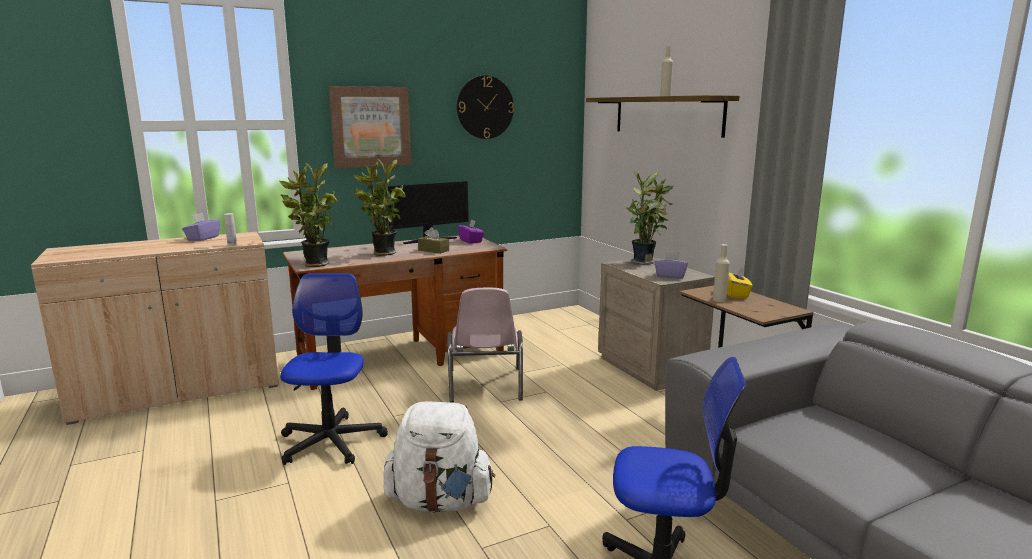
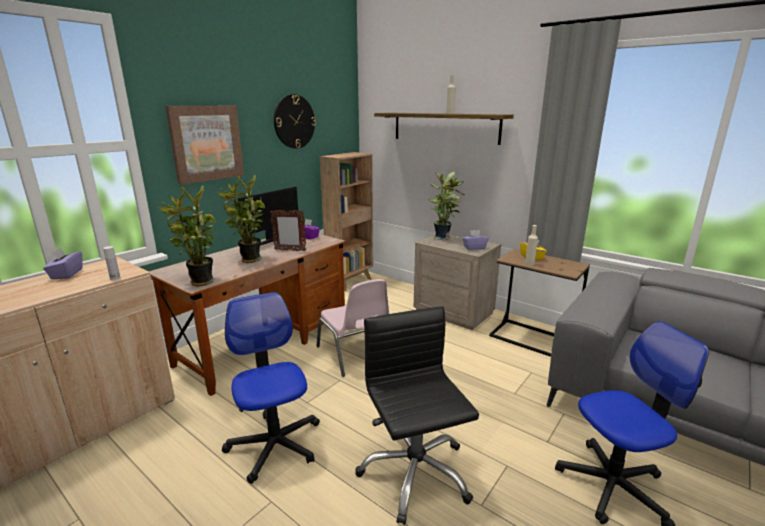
camera: 25 degrees left, 5 degrees up
(433, 250) = (290, 250): brown tissue box -> picture frame
(440, 501) = (414, 473): white backpack -> black office chair
(551, 315) = (350, 281): none -> brown bookcase

